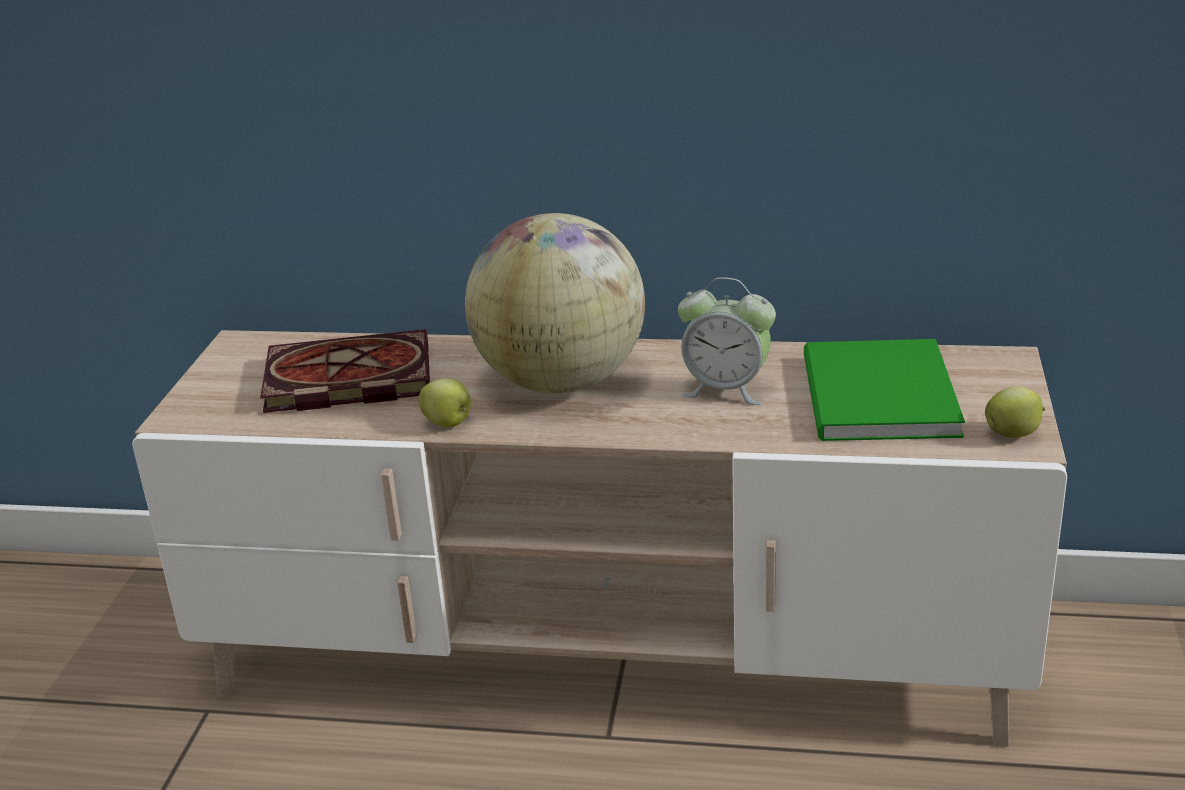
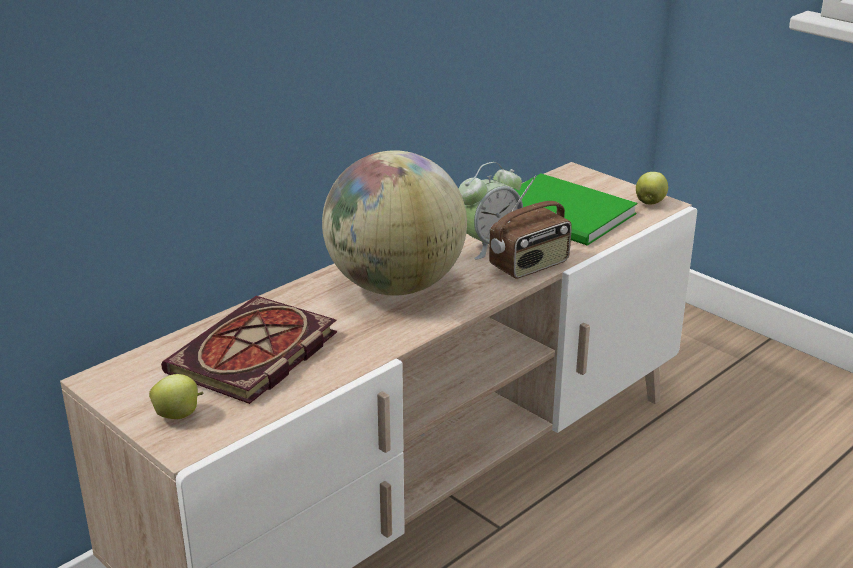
camera: 55 degrees left, 0 degrees up
(449, 424) = (387, 340): apple -> apple (179, 415)
(714, 429) = (530, 266): none -> radio

